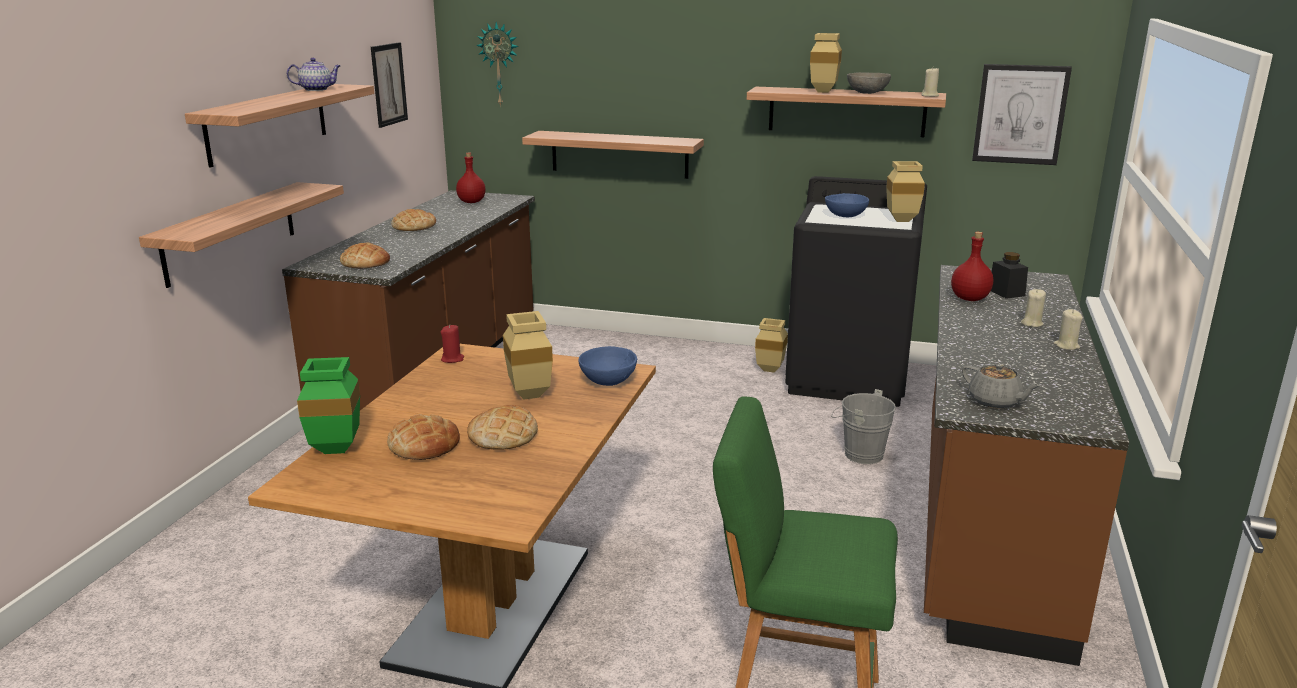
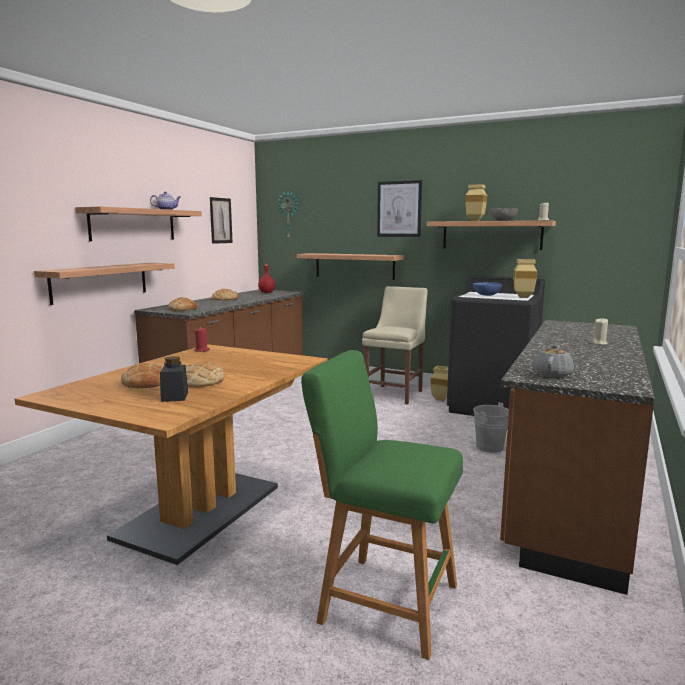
camera: 10 degrees right, 10 degrees down
(333, 450) = (88, 382): green vase -> none
(527, 394) = (233, 365): beige vase -> none
(608, 381) = (291, 363): blue bowl -> none
(698, 362) = (395, 393): none -> beige chair
(970, 299) = (558, 332): red bottle -> none
(995, 402) = (552, 374): grey teapot -> grey teapot turned 120 degrees counterclockwise
(1006, 292) = (586, 331): black jar -> black jar (174, 396)
(1020, 114) = (606, 233): picture -> picture (399, 209)
(1066, 346) = (621, 353): beige candle -> none

